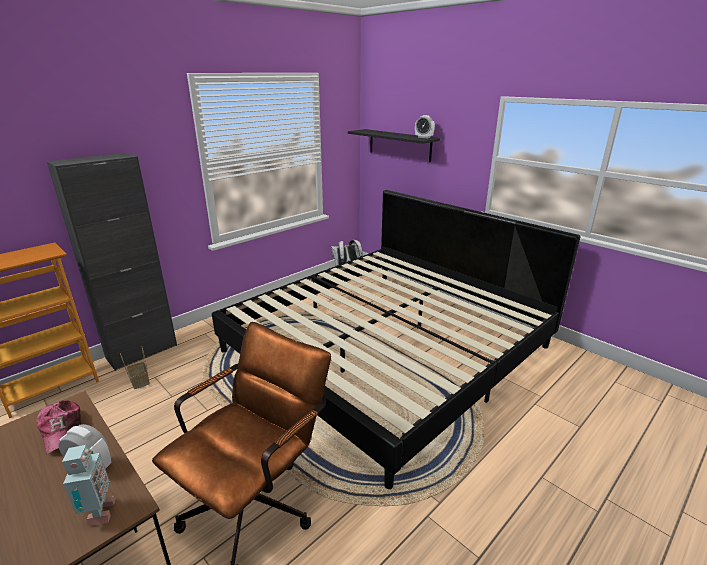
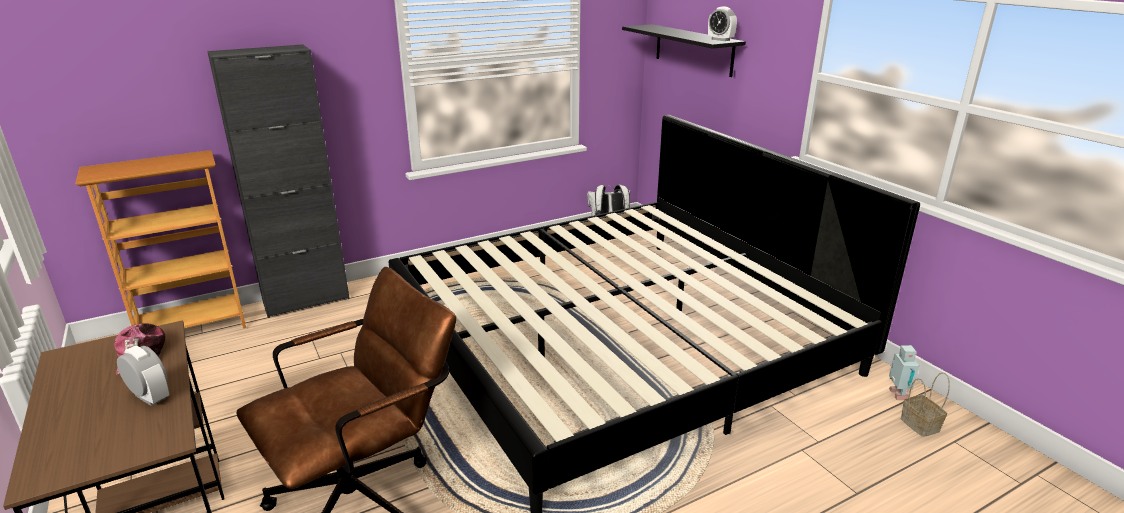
camera: 15 degrees right, 0 degrees up
(98, 514) = (135, 441): toy robot -> toy robot (897, 395)
(139, 381) = (290, 334): basket -> basket (918, 424)

